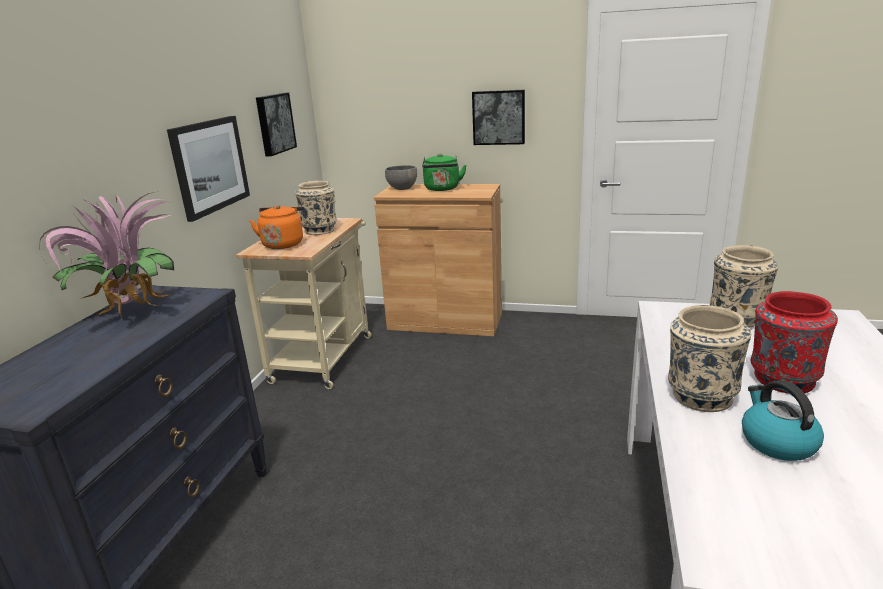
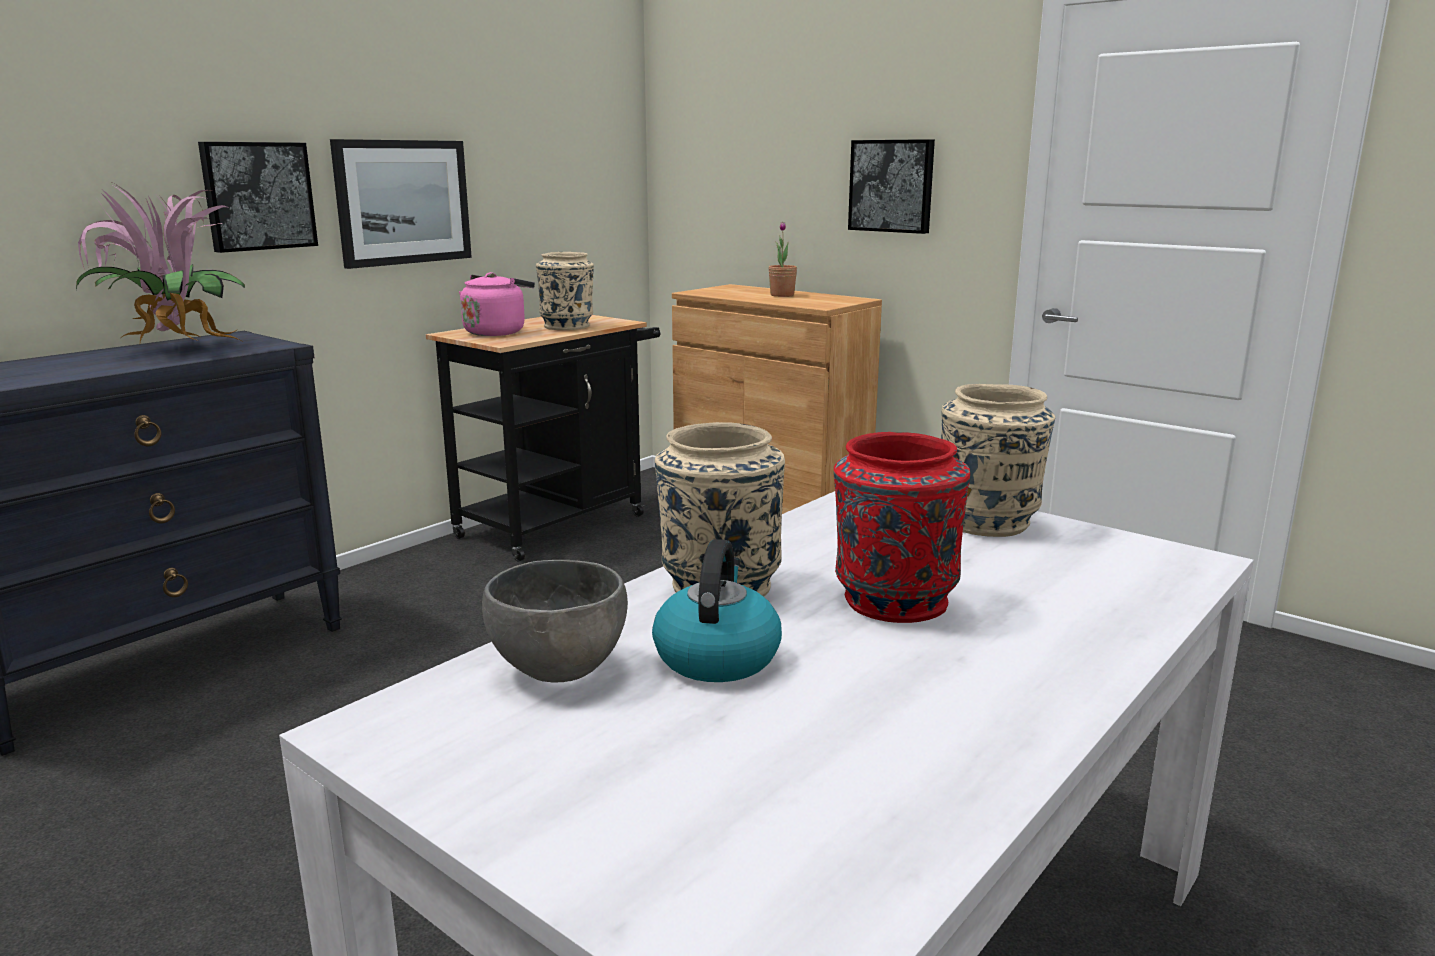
camera: 25 degrees right, 5 degrees down
(274, 123) = (549, 167): picture -> picture (257, 196)
(283, 244) = (497, 332): orange kettle -> pink kettle
(325, 355) = (559, 522): beige cart -> black cart
(402, 188) = (731, 289): grey bowl -> grey bowl (561, 668)
(442, 189) = (782, 295): green kettle -> potted plant

